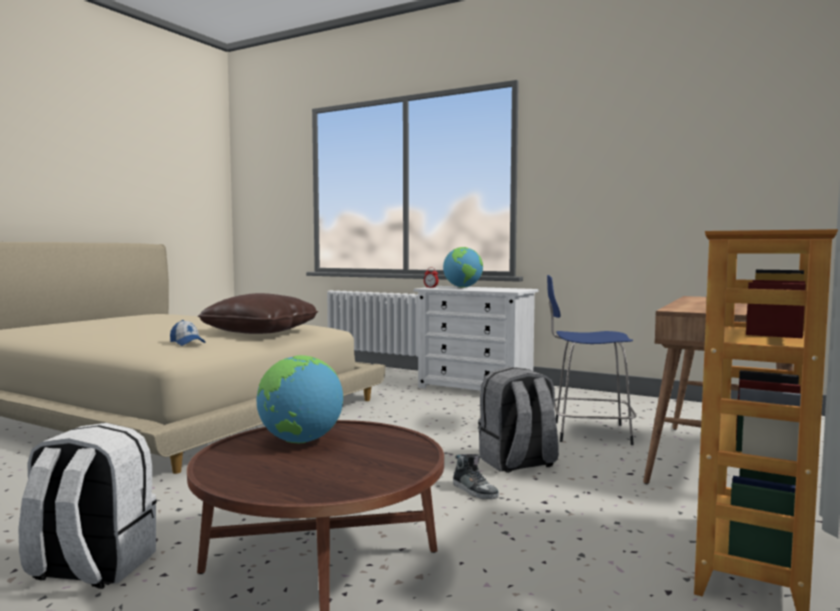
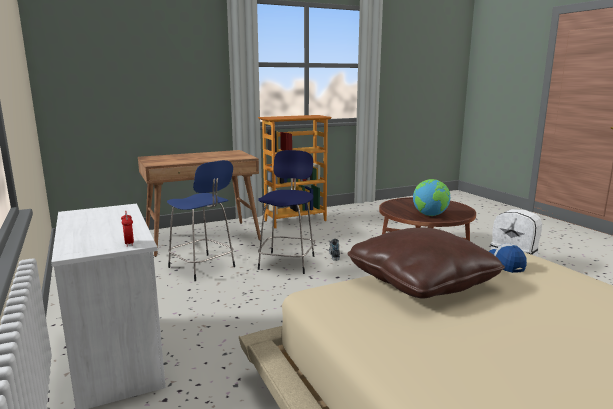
camera: 145 degrees left, 10 degrees up
(463, 287) = (87, 236): globe -> none
(517, 463) = (287, 261): grey backpack -> blue stool

